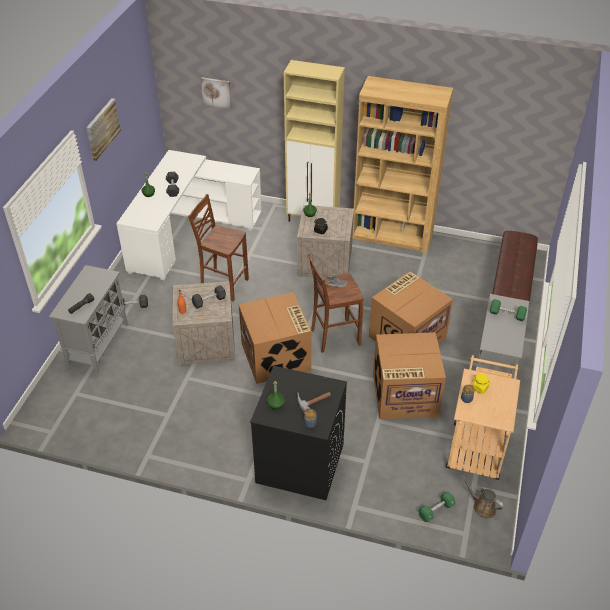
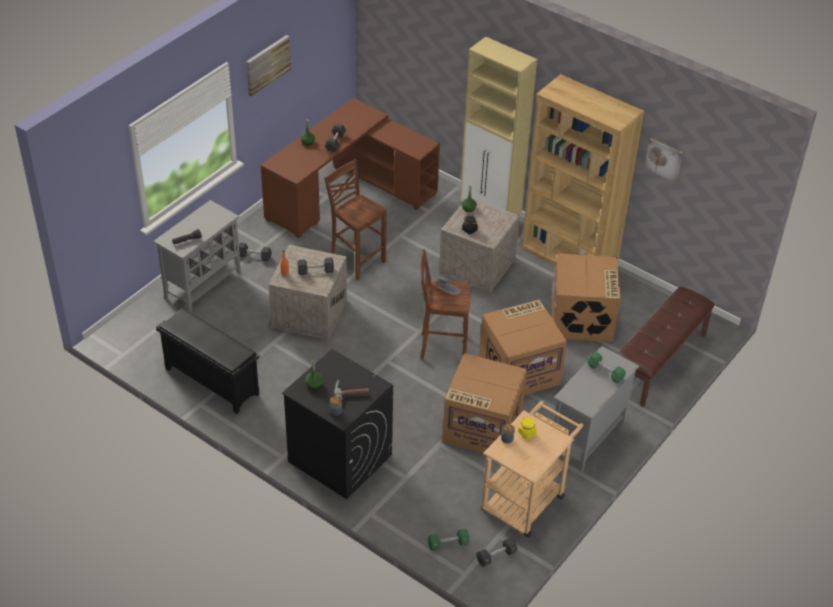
camera: 20 degrees right, 0 degrees up
(147, 430) = (210, 381): none -> black shoe rack
(187, 232) = (347, 193): white desk -> brown desk
(216, 92) = (412, 49): picture -> picture (664, 159)
(277, 357) = (372, 350): cardboard box -> cardboard box (582, 319)
(482, 507) = (496, 556): brown watering can -> black dumbbell

